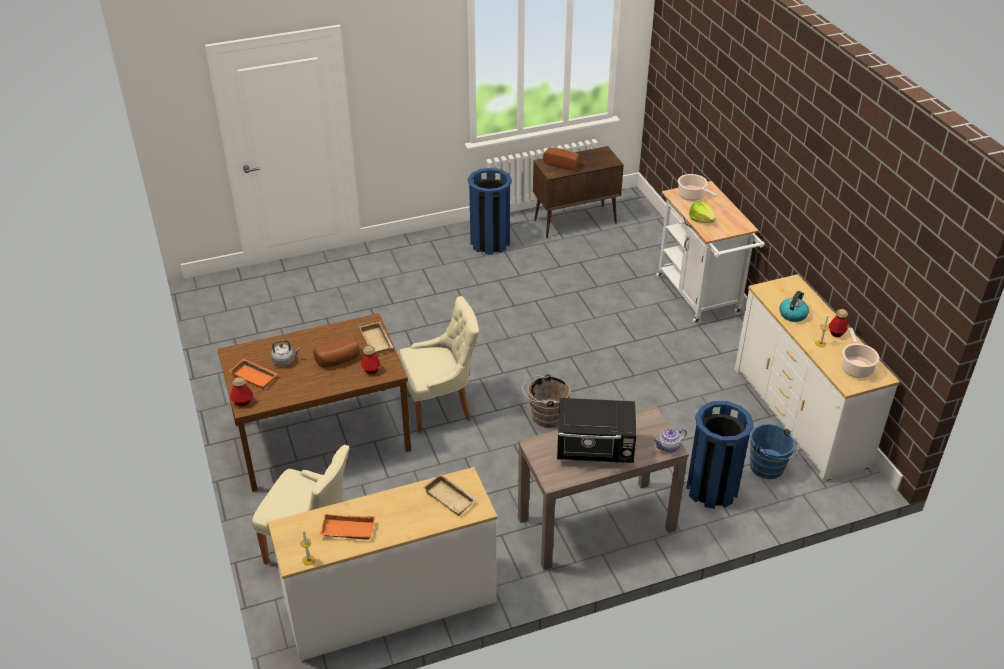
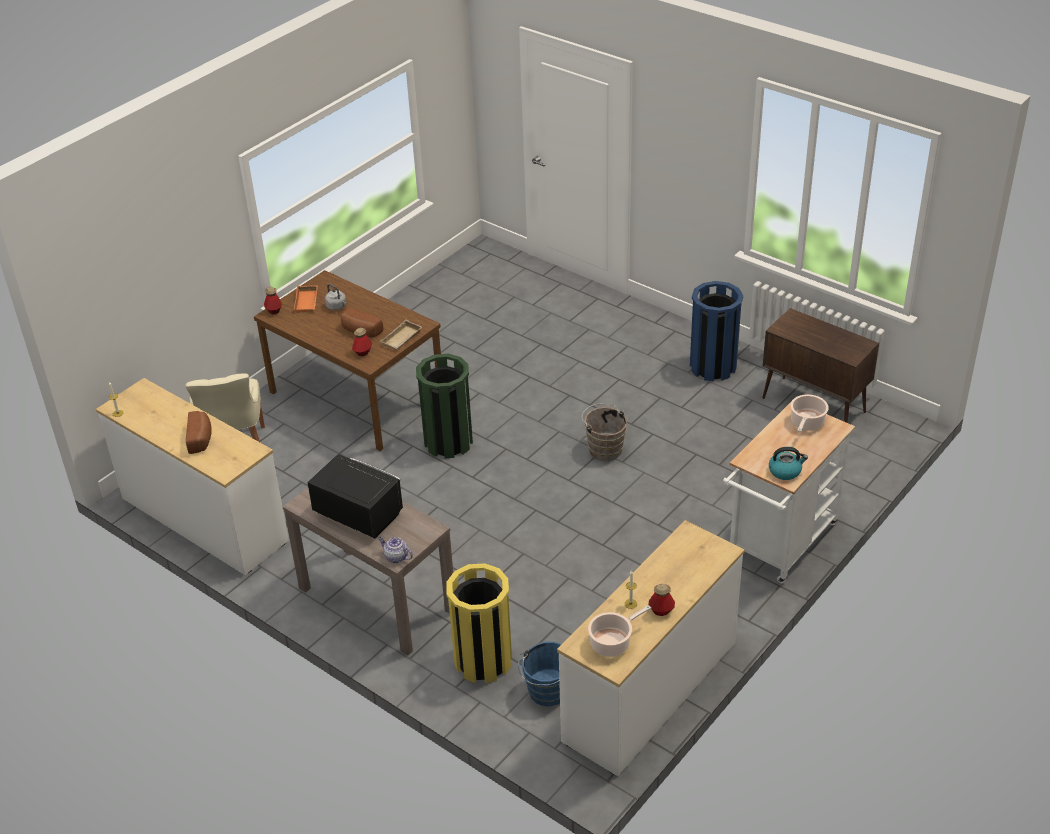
camera: 60 degrees right, 0 degrees up
(347, 531) = (157, 417): orange tray -> none
(440, 406) = (448, 442): beige chair -> green trash can
(451, 497) = (228, 452): beige tray -> none
(545, 416) = (490, 510): brown bucket -> brown bucket (604, 448)
(562, 164) = (805, 328): bread -> bread (201, 439)
(595, 449) = (358, 514): black microwave -> black microwave turned 150 degrees clockwise
(701, 219) = (767, 445): lettuce -> none
(712, 489) = (483, 661): blue trash can -> yellow trash can
(793, 314) = (664, 568): kettle -> kettle (785, 471)

